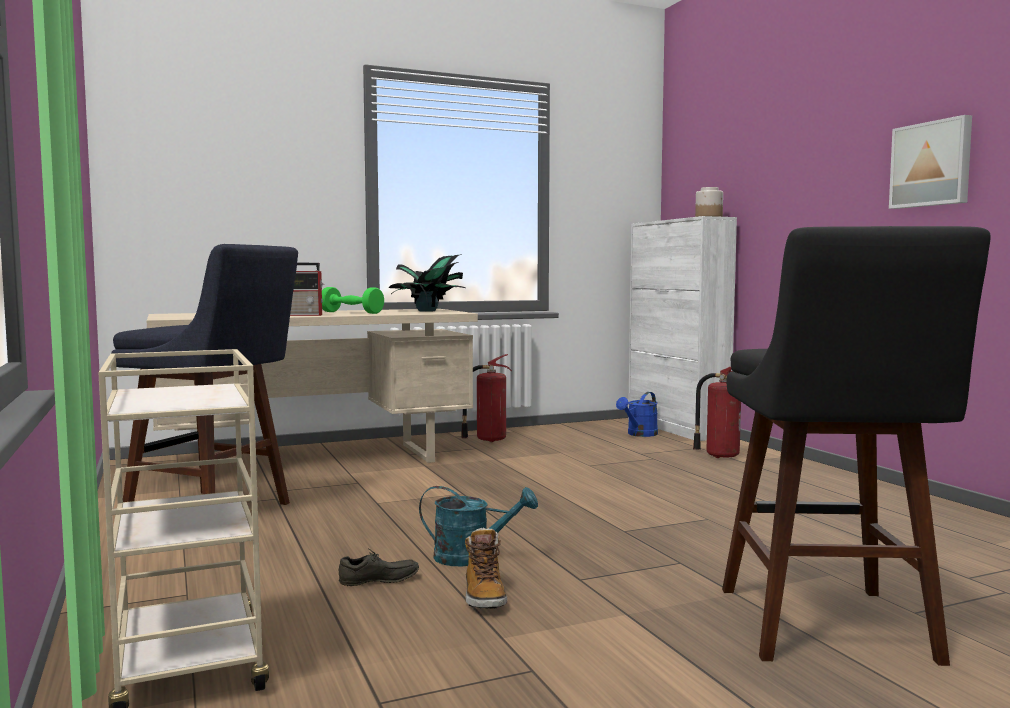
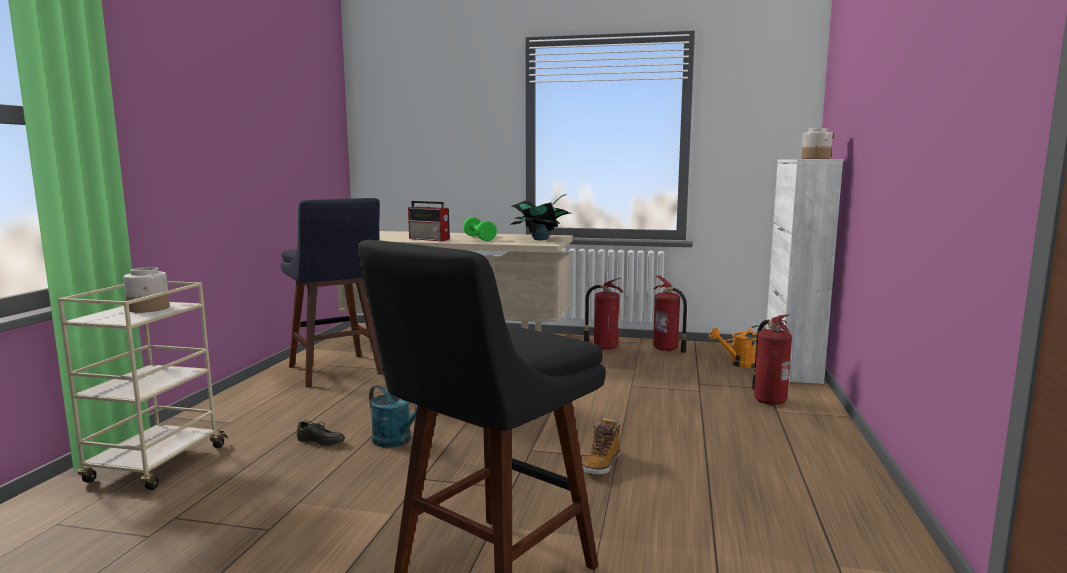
camera: 35 degrees right, 5 degrees up
(183, 392) = (149, 308): none -> jar
(484, 596) = (346, 471): boot -> boot (601, 465)
(552, 433) = (666, 349): none -> fire extinguisher
(639, 434) = (740, 364): blue watering can -> orange watering can
(932, 164) = (936, 117): picture -> none

